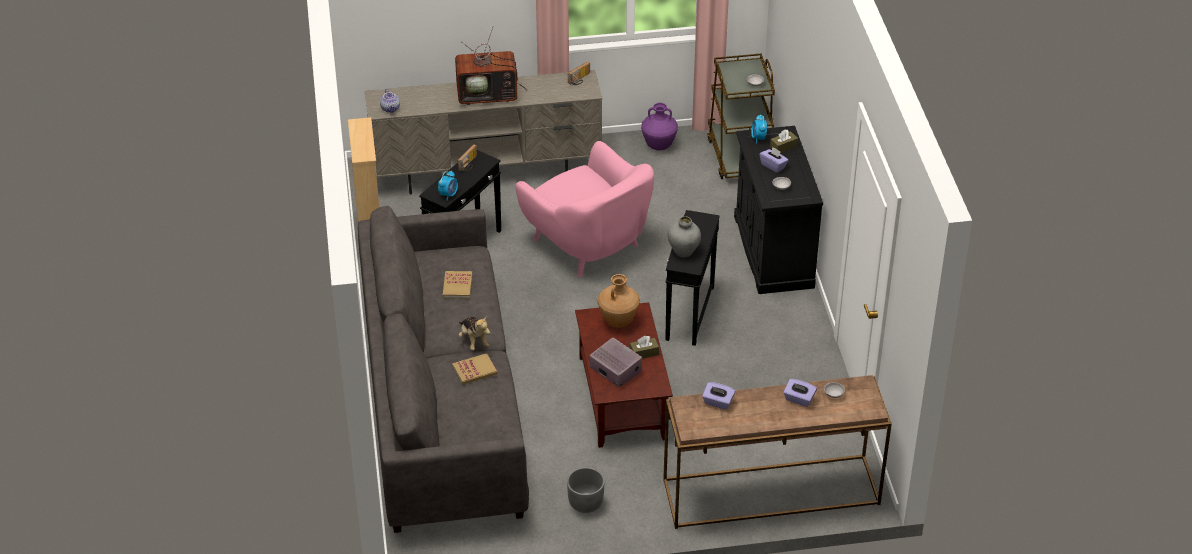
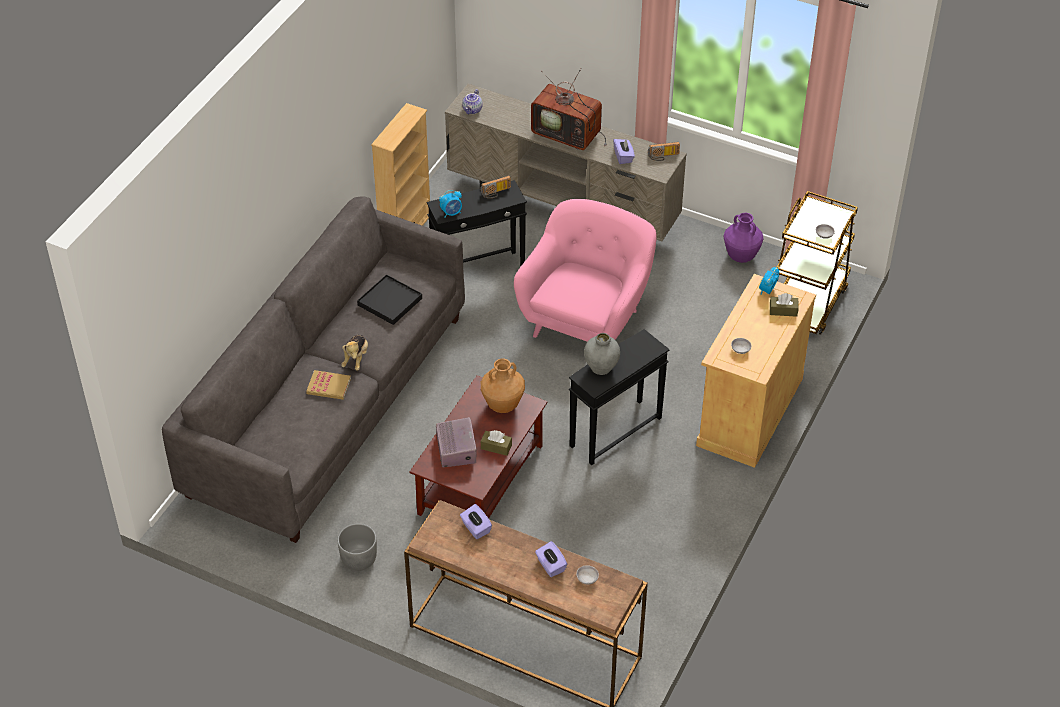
camera: 35 degrees right, 5 degrees up
(457, 286) = (390, 302): book -> black tray
(588, 245) = (587, 321): pink armchair -> pink armchair turned 150 degrees counterclockwise
(773, 166) = (754, 325): purple tissue box -> purple tissue box (623, 157)
(773, 251) = (749, 411): black cabinet -> beige cabinet

